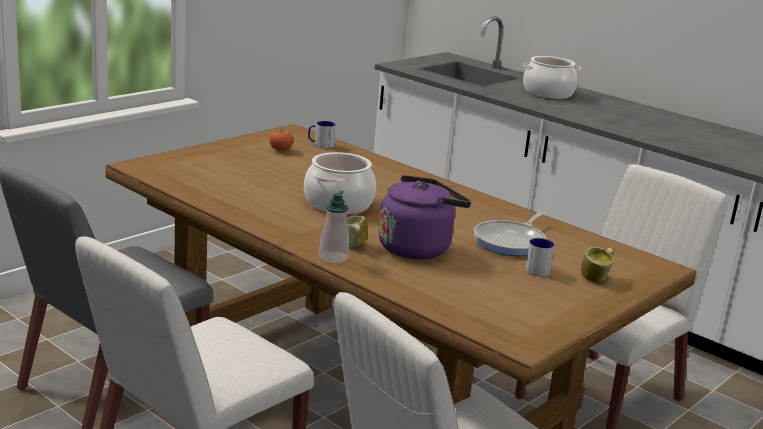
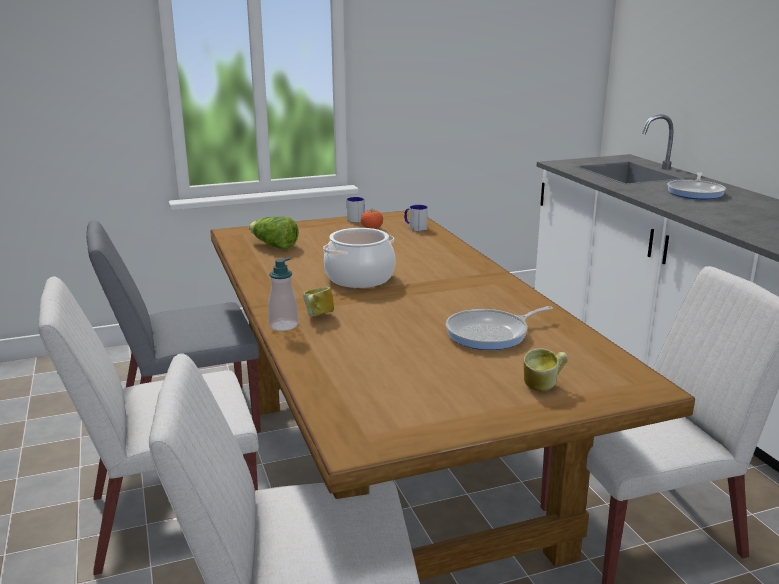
camera: 30 degrees right, 0 degrees up
(206, 178) = (274, 246): none -> lettuce
(417, 248) = (380, 327): purple kettle -> none
(536, 268) = (483, 365): mug -> mug (357, 219)
(548, 93) = (696, 192): cooking pot -> frying pan

